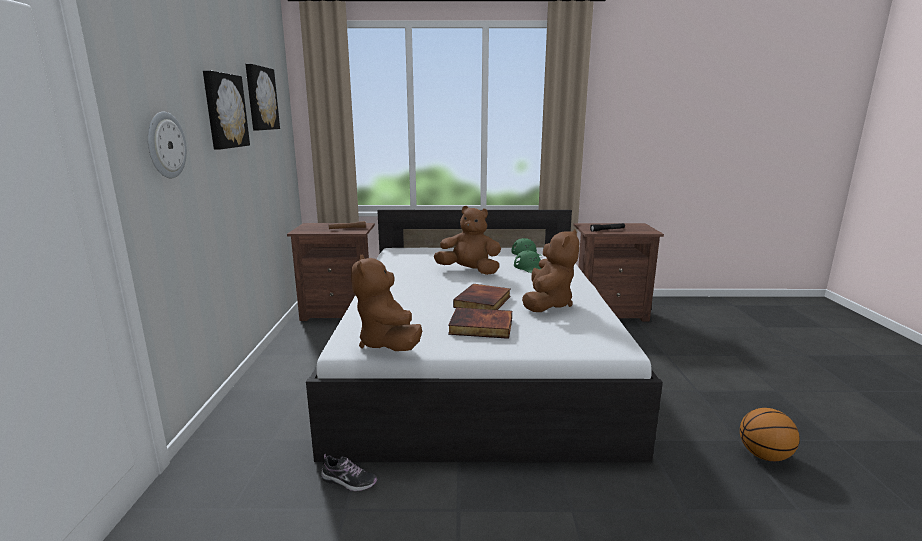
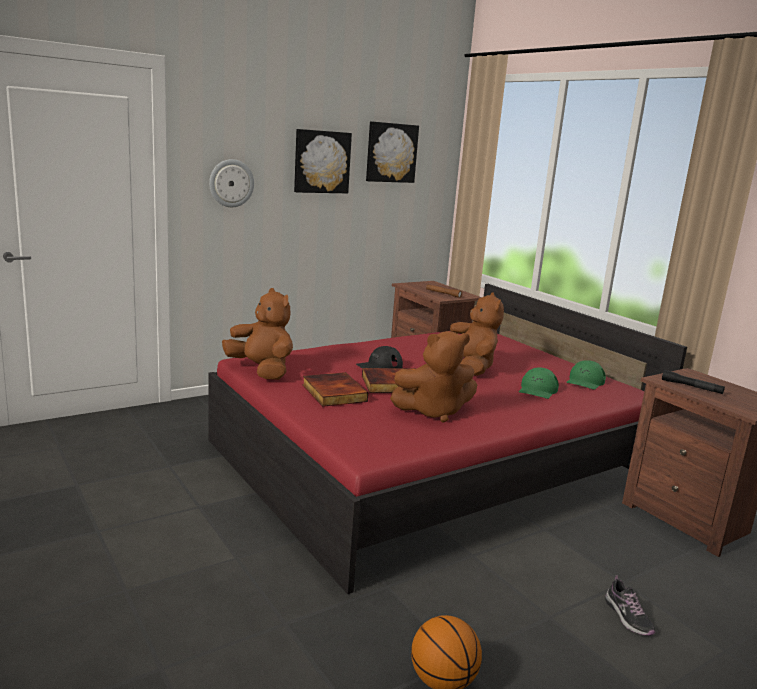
camera: 55 degrees right, 0 degrees up
(348, 481) = (198, 458): shoe -> shoe (628, 617)
(388, 344) = (261, 371): brown plush toy -> brown plush toy turned 90 degrees clockwise
(434, 296) = (379, 366): none -> black cap
(476, 359) = (430, 461): white bed -> red bed

